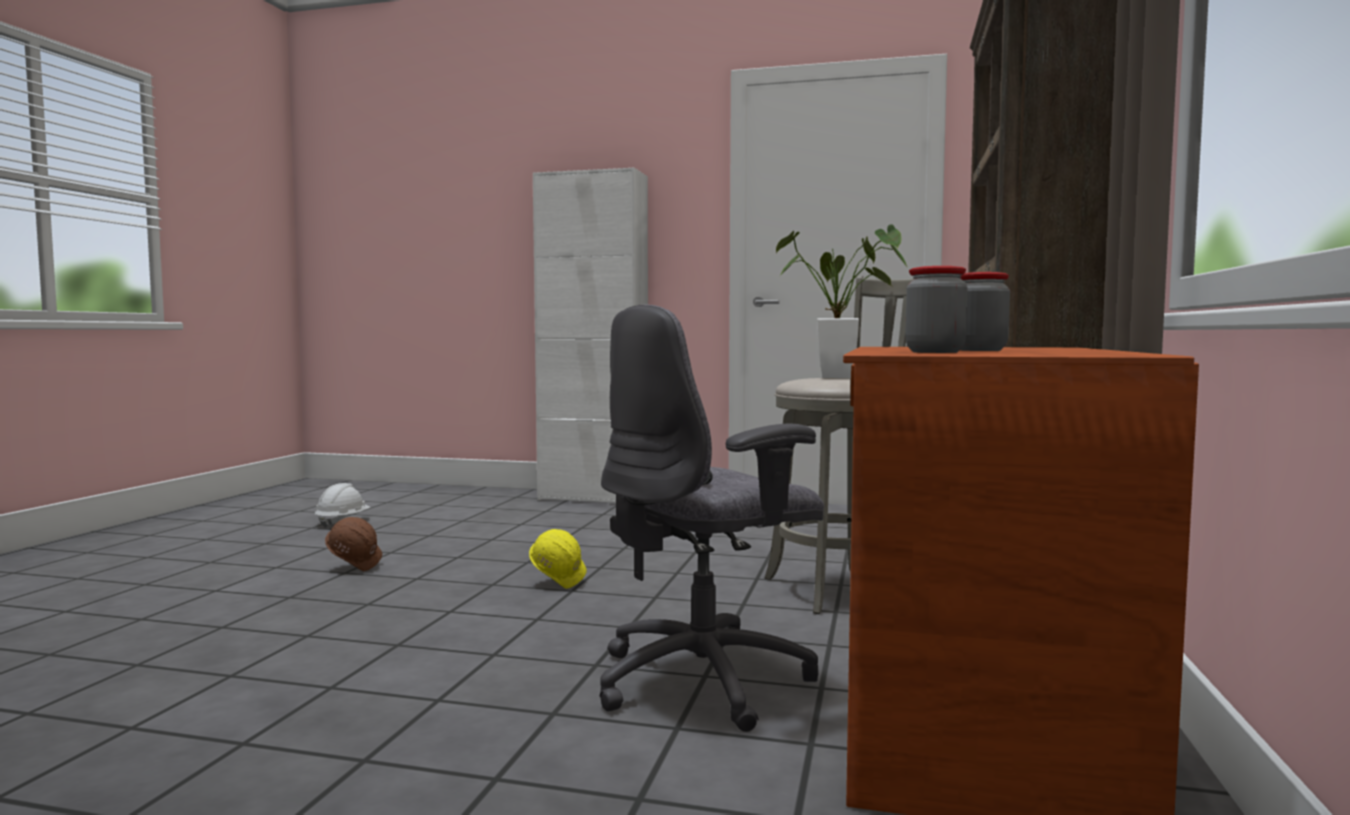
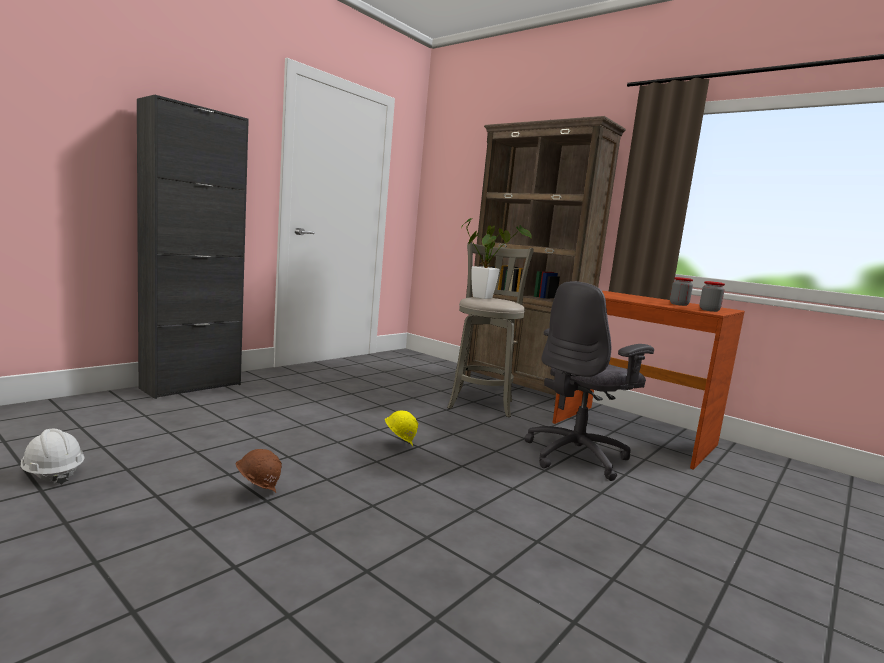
camera: 65 degrees left, 5 degrees up
(593, 498) = (191, 386): white cabinet -> black cabinet
(706, 680) = (577, 456): grey office chair -> grey office chair turned 60 degrees clockwise

